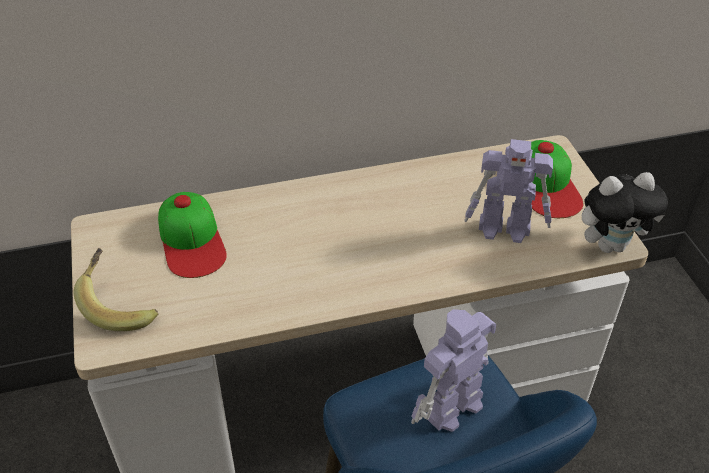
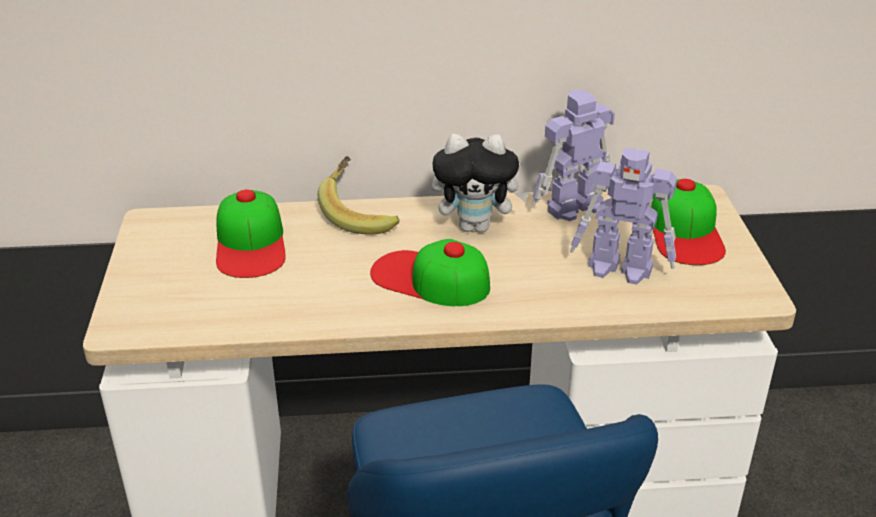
camera: 10 degrees right, 10 degrees down
(120, 304) = (152, 294): banana -> banana (360, 214)
(353, 258) = (430, 279): none -> cap
(451, 407) = (503, 439): toy robot -> toy robot (572, 207)
(611, 245) = (749, 298): plush toy -> plush toy (476, 226)

